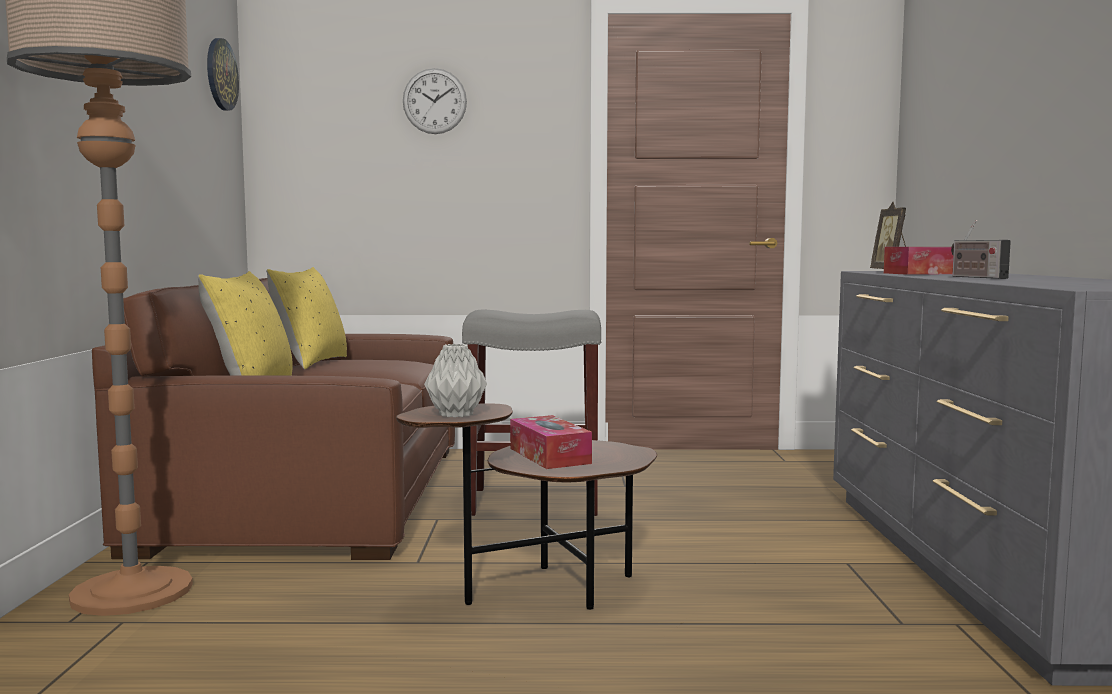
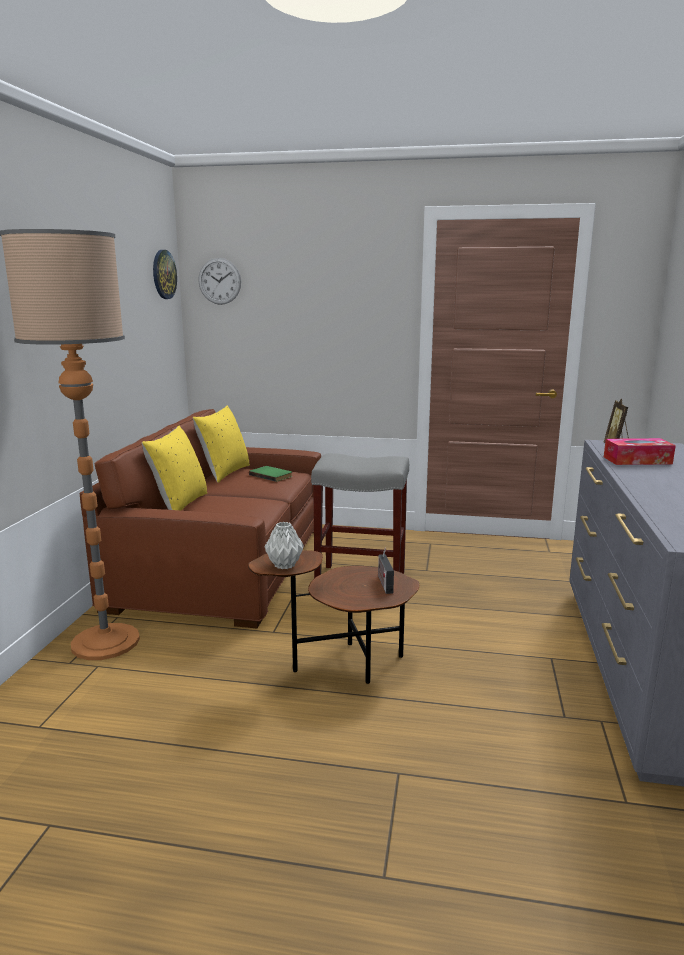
camera: 10 degrees right, 10 degrees up
(385, 362) = (272, 475): none -> green book
(434, 101) = (310, 286): wall clock -> wall clock (219, 281)
(549, 456) = (348, 585): tissue box -> none
(976, 277) = (653, 483): radio -> radio (384, 583)

